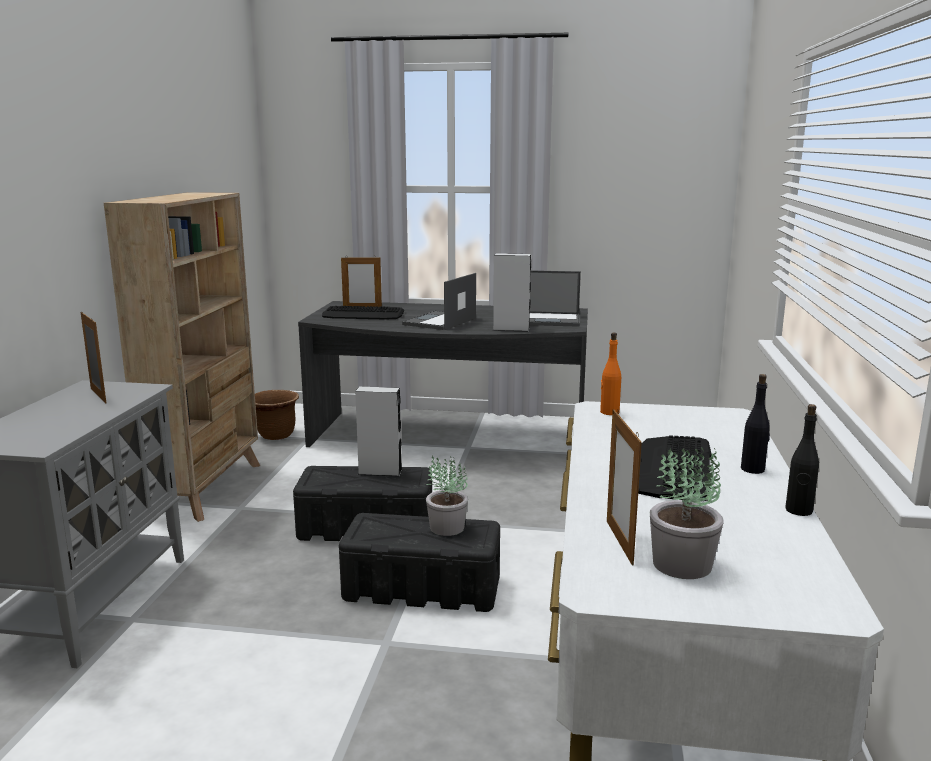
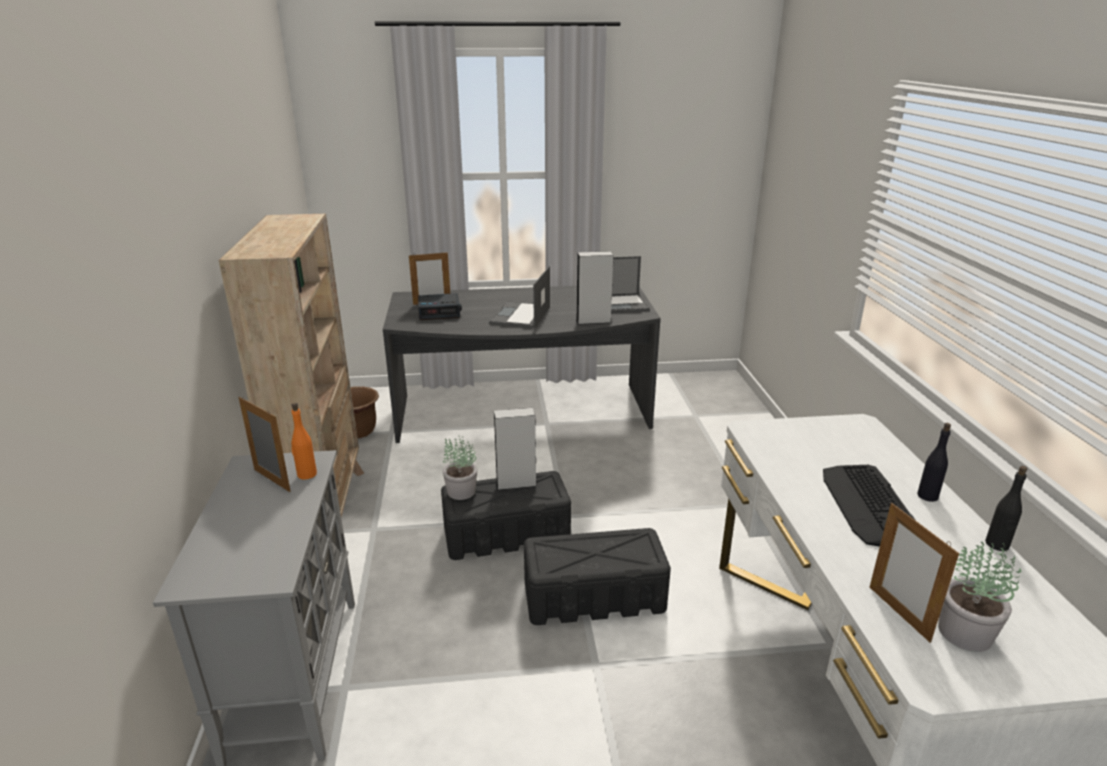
camera: 15 degrees left, 10 degrees up
(363, 315) = (440, 312): keyboard -> alarm clock
(446, 528) = (615, 544): potted plant -> potted plant (461, 492)
(609, 412) = (764, 434): orange bottle -> orange bottle (306, 474)

